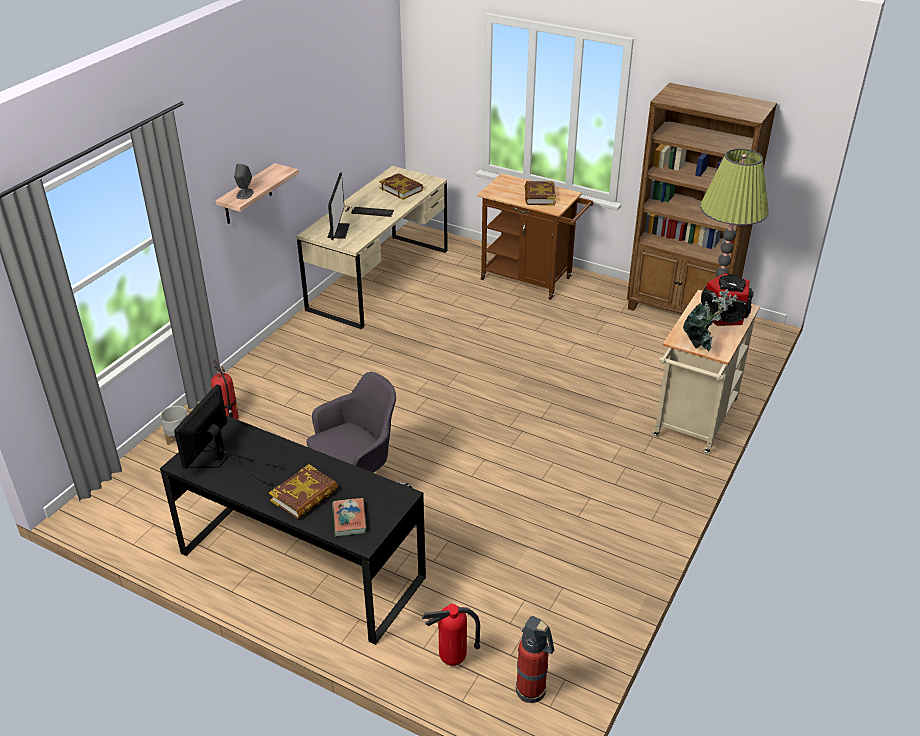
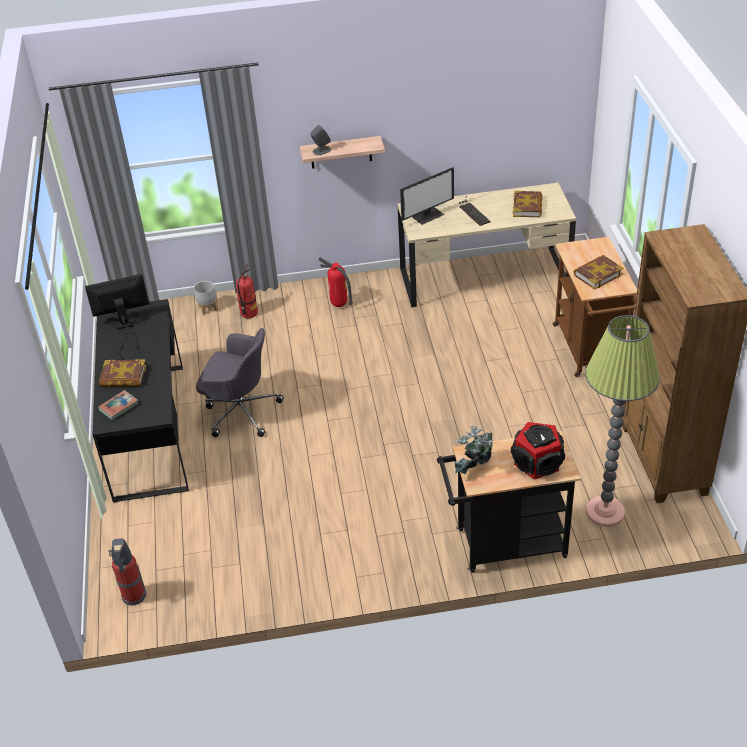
camera: 55 degrees right, 5 degrees up
(452, 660) = (128, 545): fire extinguisher -> fire extinguisher (338, 305)
(693, 423) = (504, 545): beige cart -> black cart

